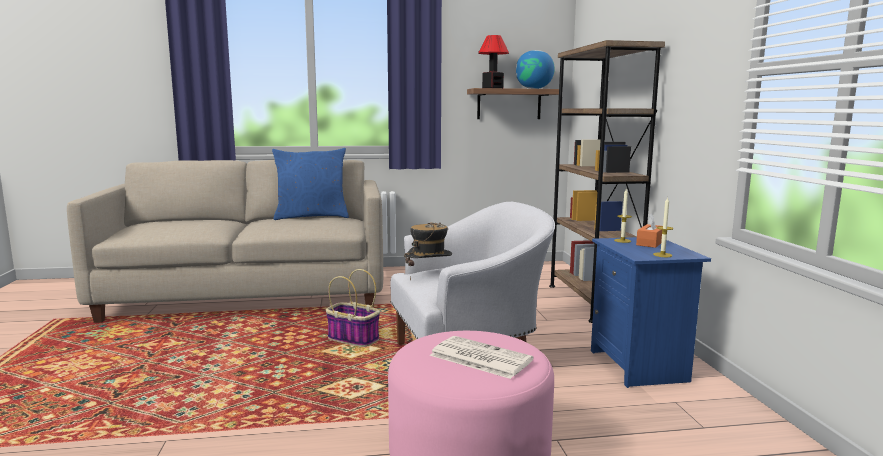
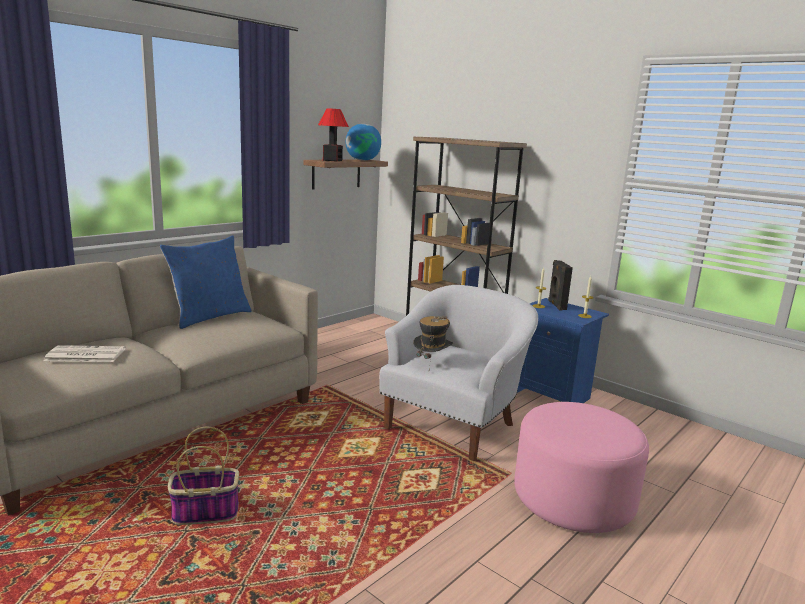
camera: 40 degrees left, 5 degrees up
(352, 338) = (341, 436): basket -> basket (204, 512)
(479, 358) = (596, 425): newspaper -> newspaper (84, 355)
(650, 243) = (556, 305): orange tissue box -> black speaker

